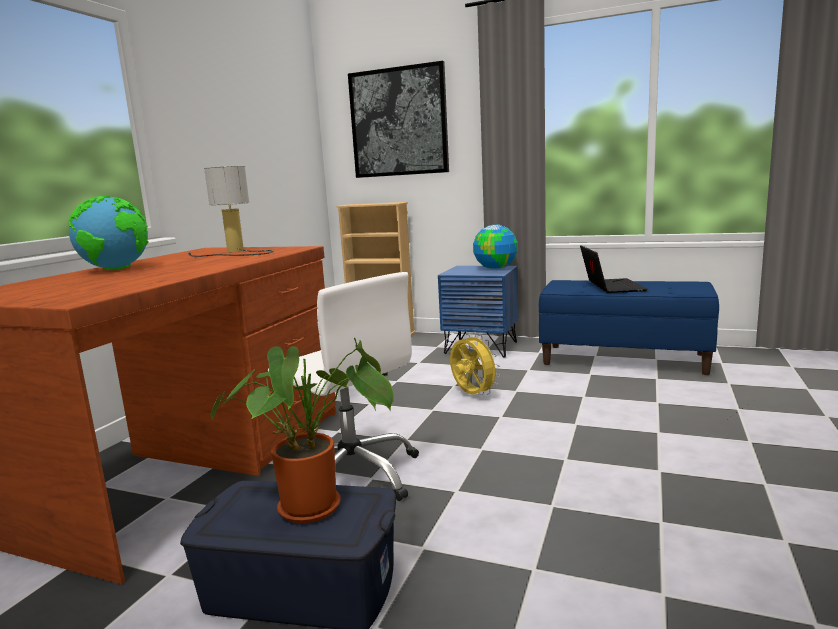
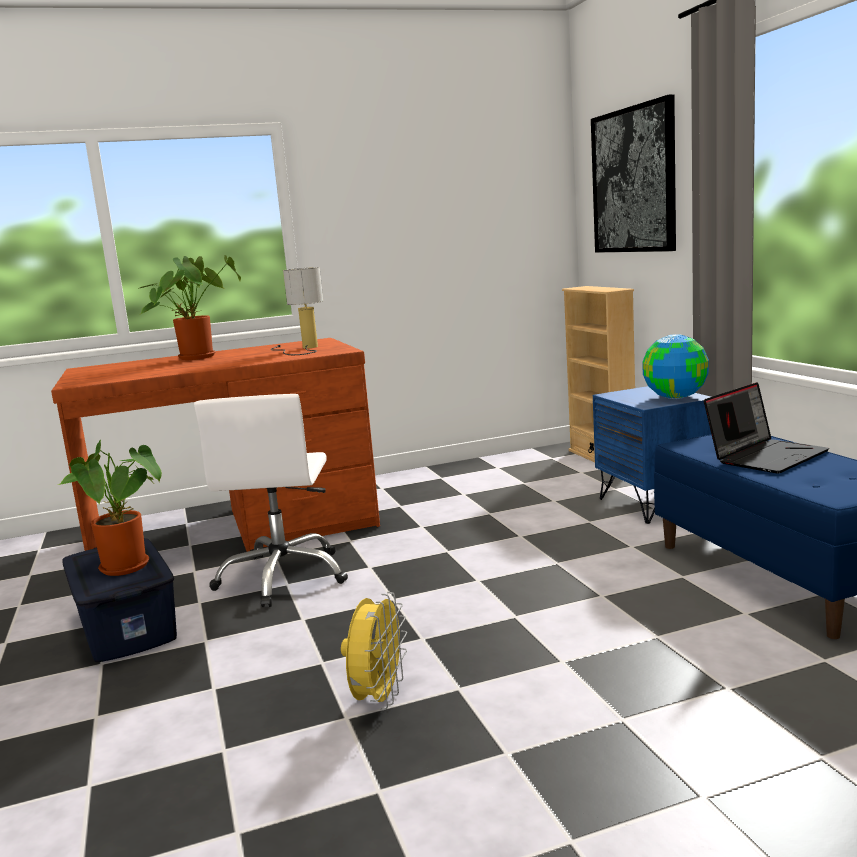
camera: 50 degrees right, 0 degrees up
(117, 269) = (198, 357): globe -> potted plant
(472, 395) = (509, 551): yellow fan -> yellow fan (379, 699)

